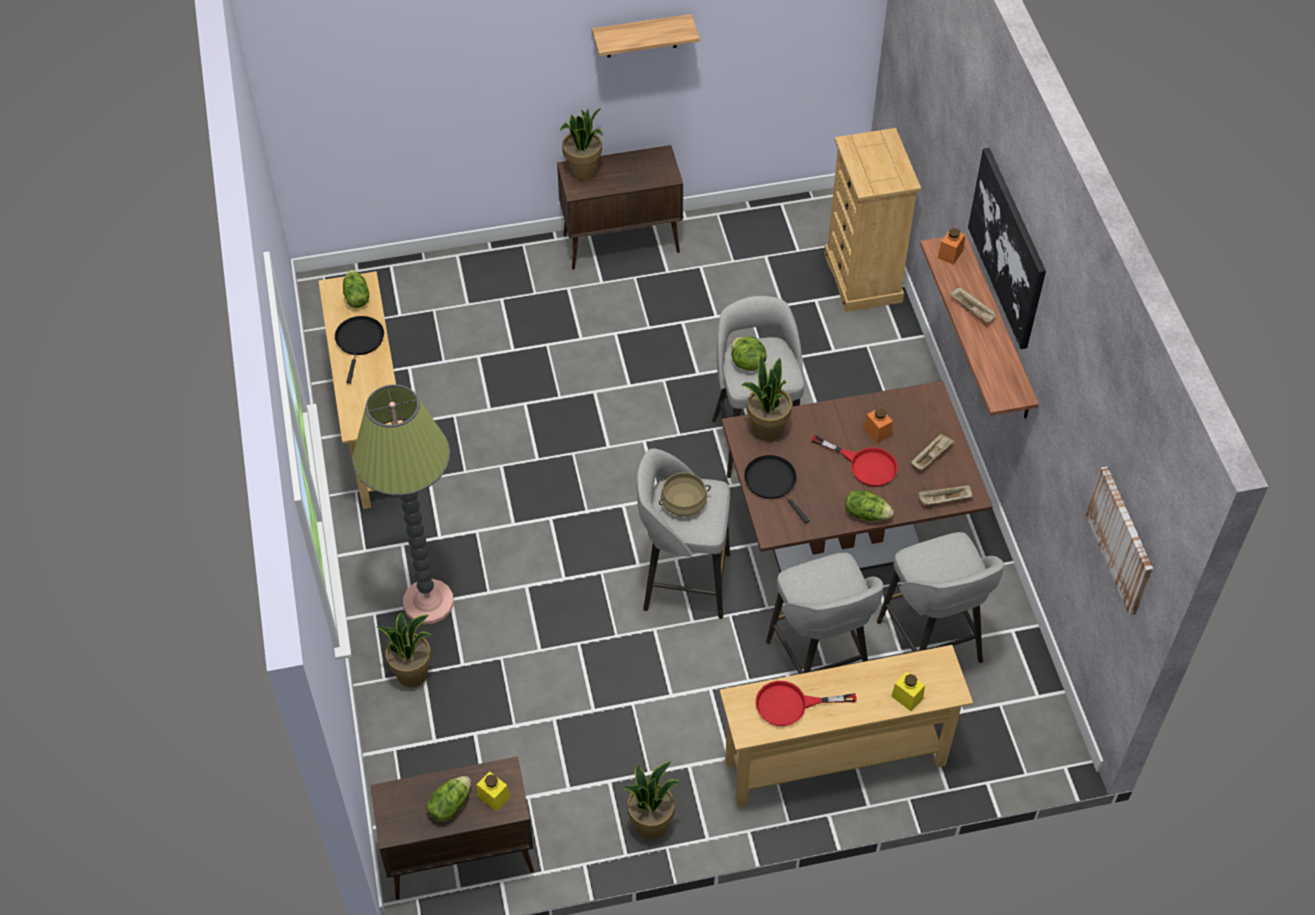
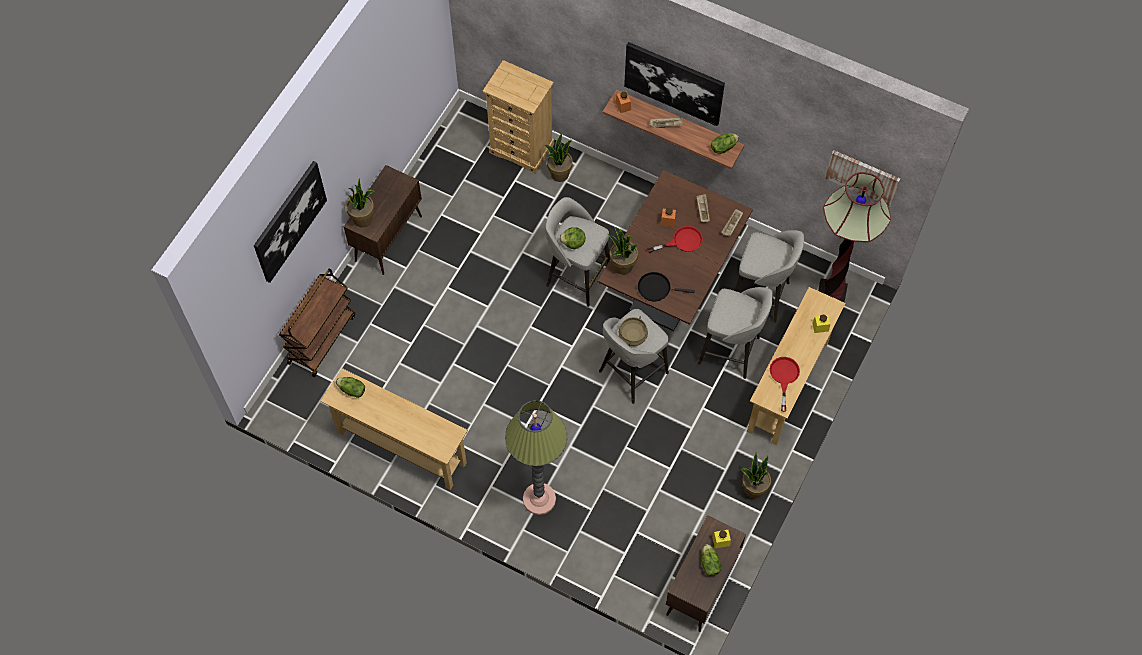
camera: 50 degrees left, 10 degrees up
(359, 341) = (385, 409): black frying pan -> none
(412, 673) = (576, 536): potted plant -> potted plant (559, 174)
(442, 272) = (321, 338): none -> brown cart
(451, 57) = (289, 221): none -> picture
(641, 36) = (361, 122): shelf -> none
(791, 705) = (784, 377): red frying pan -> red frying pan turned 150 degrees clockwise
(866, 514) = (710, 263): lettuce -> lettuce (723, 147)
(1016, 722) = (831, 295): none -> floor lamp

